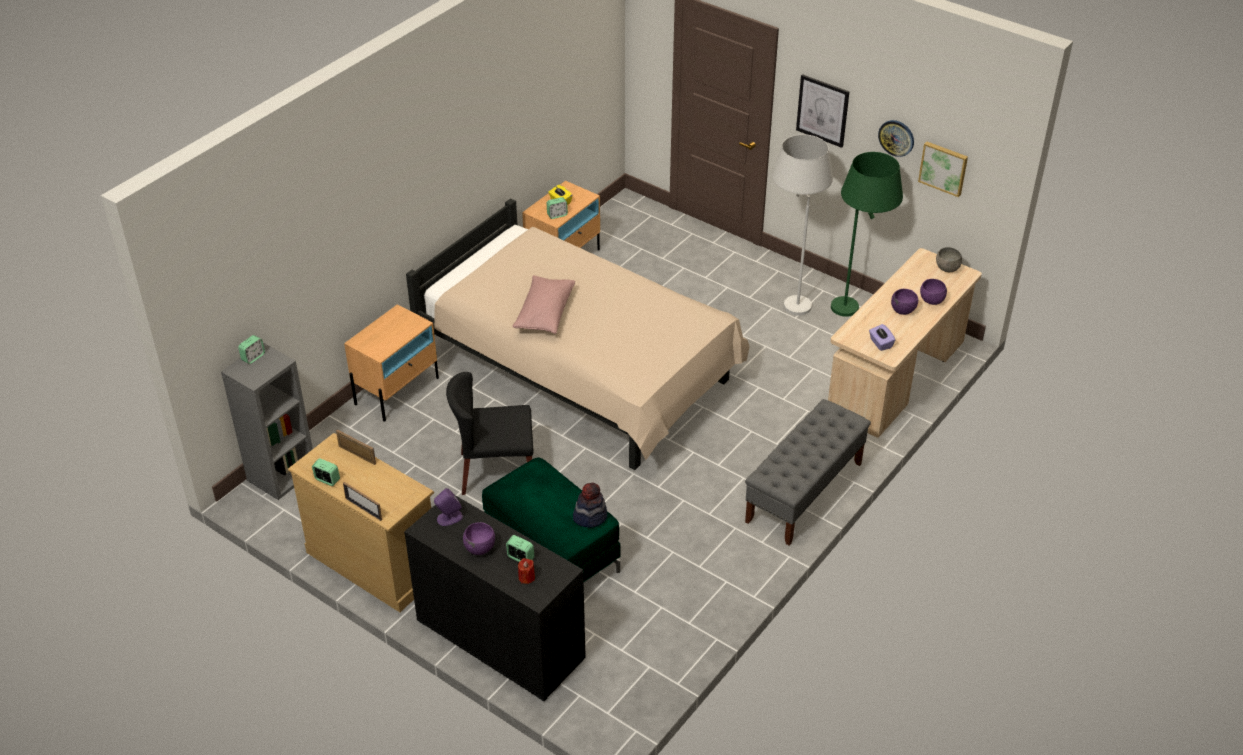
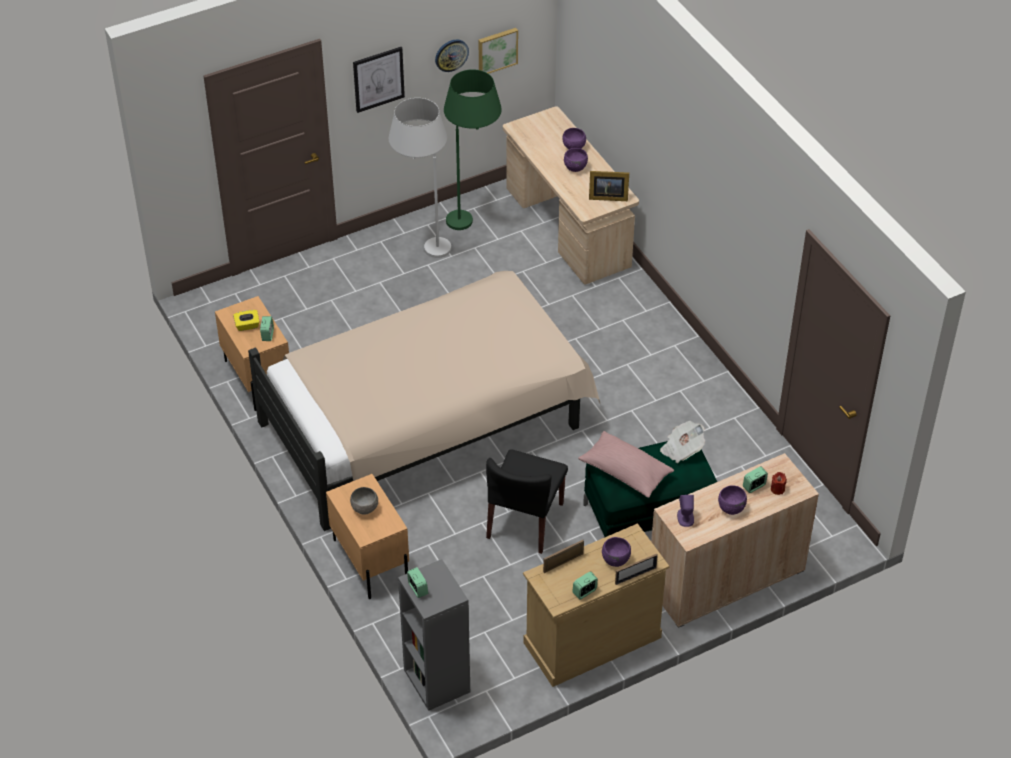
camera: 65 degrees left, 5 degrees up
(377, 489) = (615, 560): none -> purple bowl
(500, 640) = (726, 578): black cabinet -> beige cabinet
(544, 313) = (426, 386): pink pillow -> pink pillow (625, 472)
(590, 516) = (682, 449): hat -> newspaper
(804, 492) = (664, 335): grey bench -> none
(880, 343) = (607, 196): purple tissue box -> picture frame
(947, 269) = (540, 122): grey bowl -> grey bowl (365, 509)

